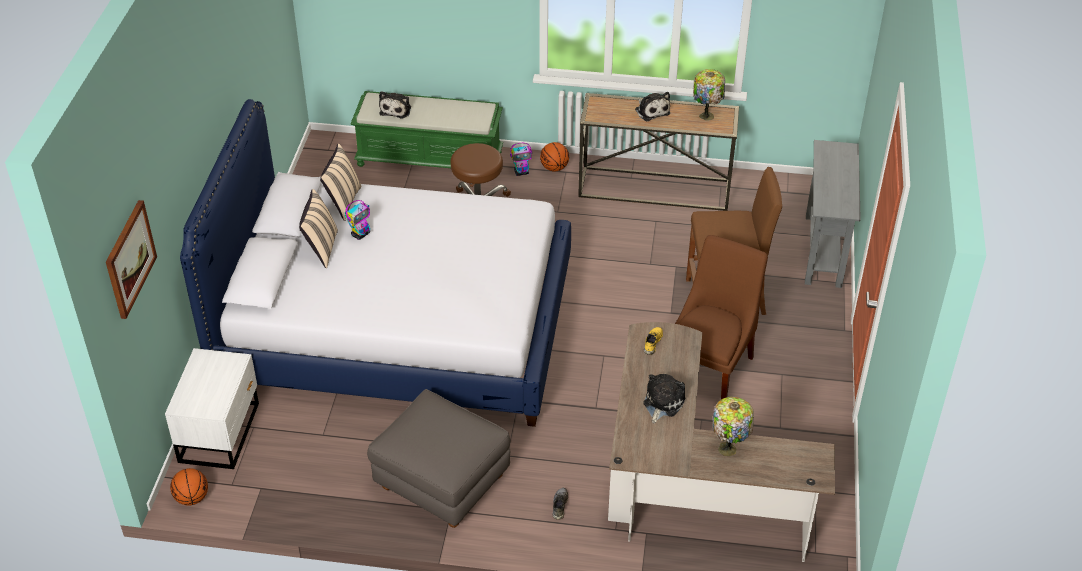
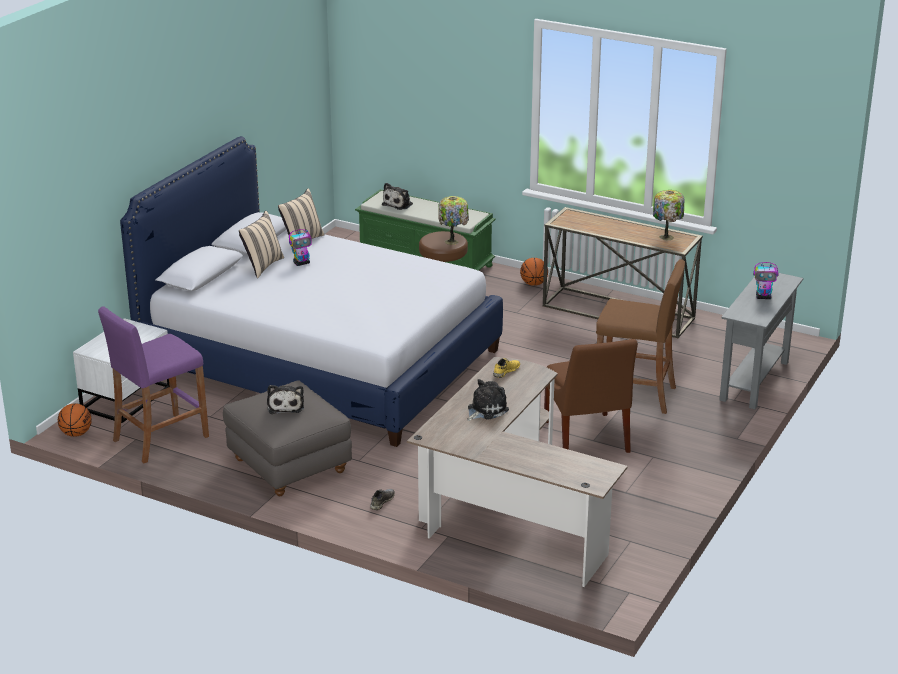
camera: 20 degrees right, 15 degrees down
(129, 259) = (61, 189): picture -> none
(287, 480) = (160, 438): none -> purple stool
(521, 172) = (501, 282): toy robot -> toy robot (763, 297)
(651, 110) = (617, 226): plush toy -> plush toy (286, 406)
(710, 367) = (586, 439): brown chair -> brown chair turned 120 degrees clockwise
(728, 449) = (524, 449): table lamp -> table lamp (453, 242)

